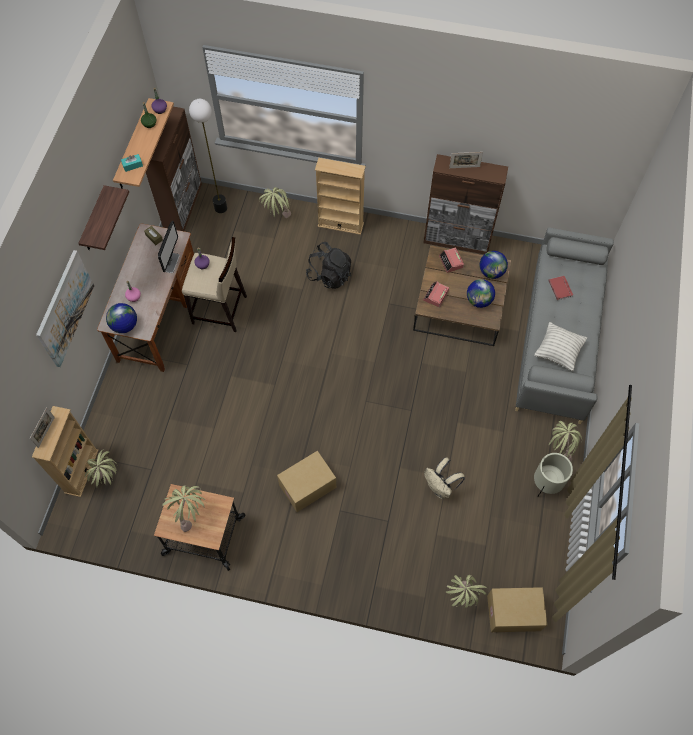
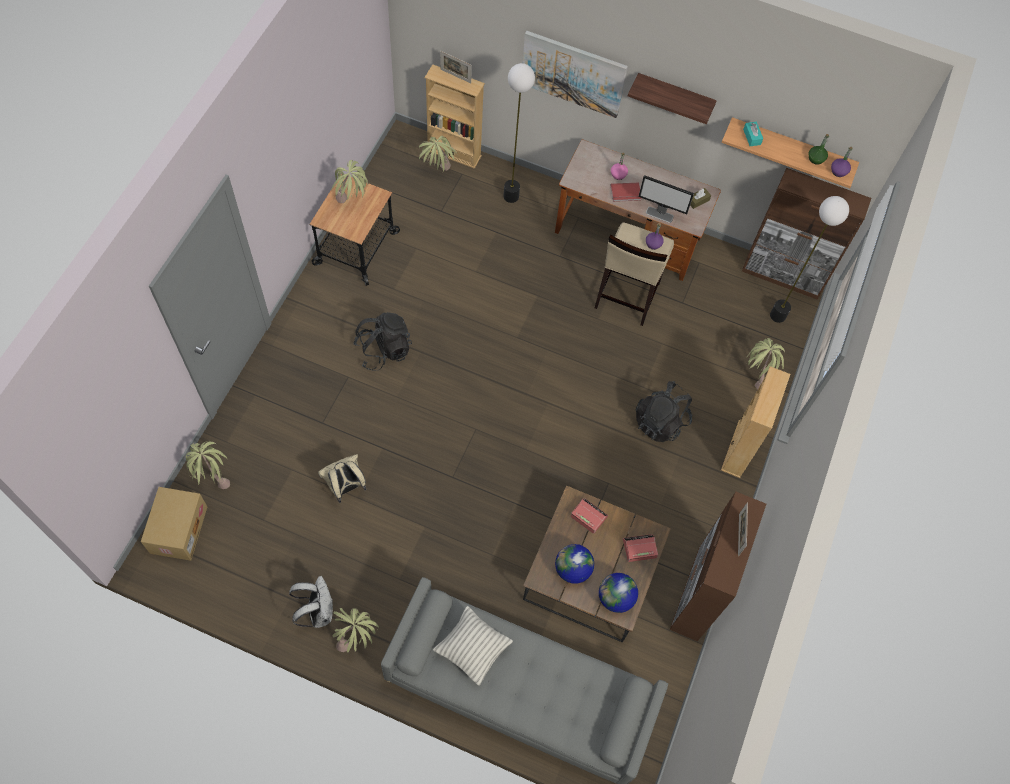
camera: 95 degrees right, 0 degrees up
(124, 325) = (582, 163): globe -> none
(127, 413) = (511, 196): none -> floor lamp
(307, 487) = (383, 350): cardboard box -> black backpack
(546, 484) = (317, 611): beige planter -> white backpack
(561, 288) = (571, 683): red book -> red book (626, 193)

